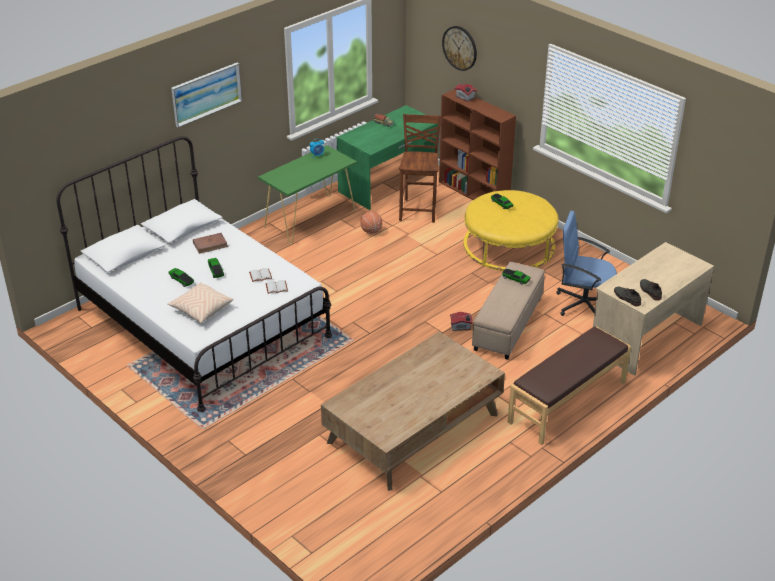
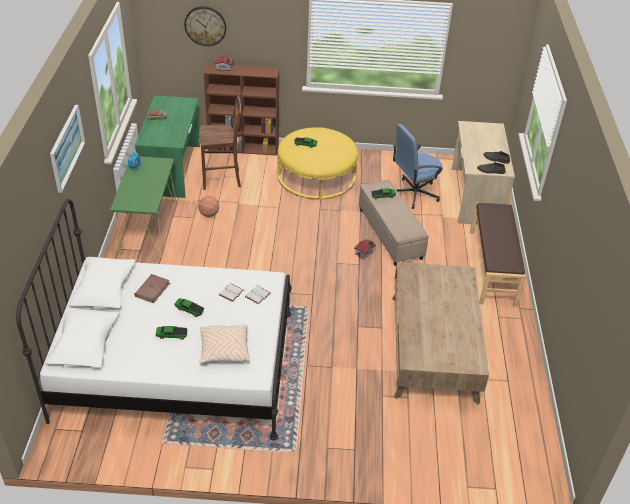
camera: 45 degrees left, 5 degrees up
(419, 210) = (222, 179): brown chair -> brown chair turned 120 degrees clockwise

